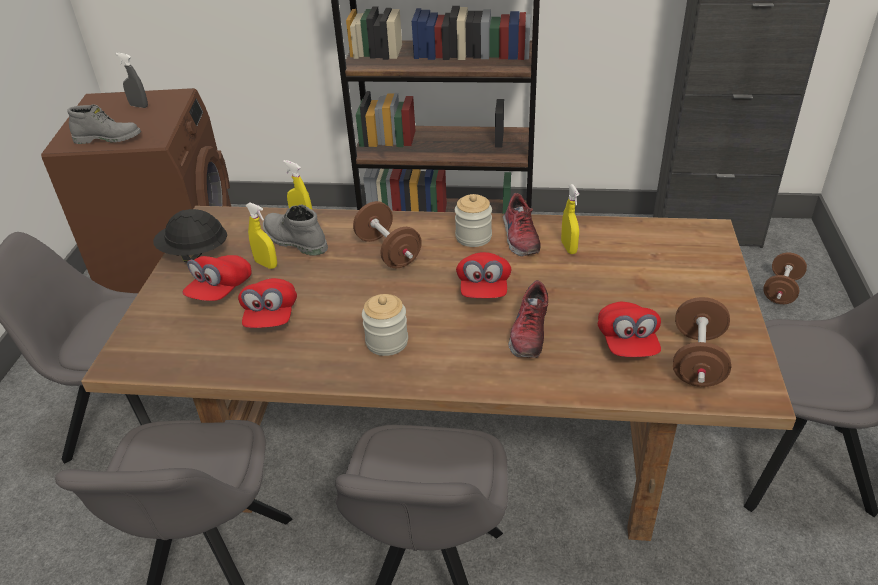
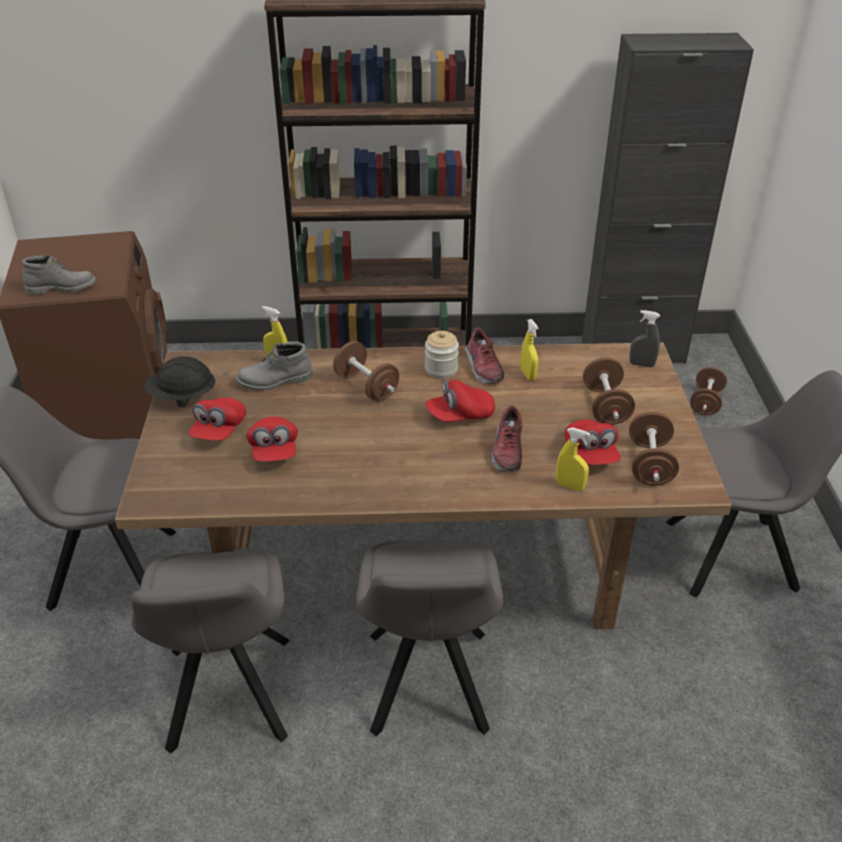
camera: 10 degrees left, 0 degrees up
(139, 106) = (81, 252): grey spray bottle -> grey spray bottle (641, 365)
(266, 264) = (255, 404): yellow spray bottle -> yellow spray bottle (570, 486)
(294, 241) = (275, 381): grey boot -> grey boot turned 45 degrees counterclockwise
(387, 342) = (385, 467): jar -> none
(483, 289) = (460, 415): red cap -> red cap turned 75 degrees clockwise
(653, 288) = (605, 407): none -> brown dumbbell

